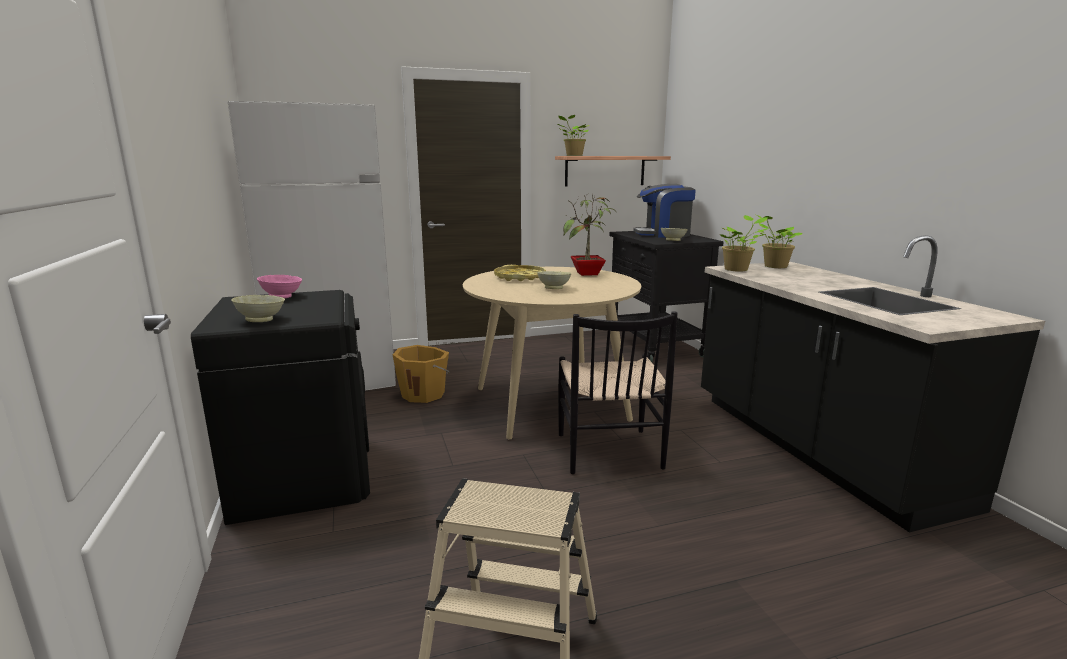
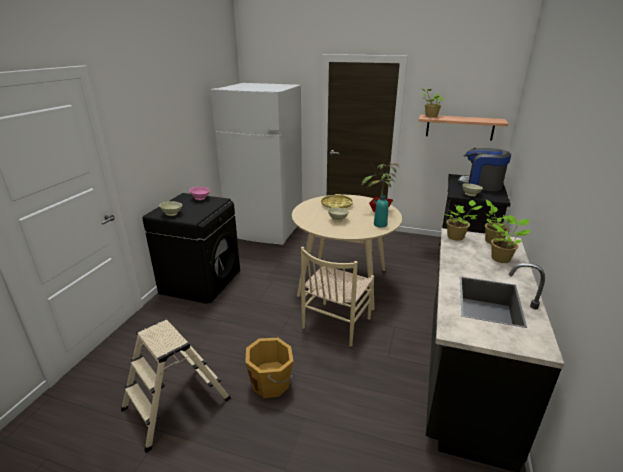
camera: 35 degrees right, 10 degrees up
(424, 394) = (290, 254): orange bucket -> orange bucket (271, 383)
(609, 454) = (335, 325): black chair -> beige chair
(616, 283) = (380, 224): none -> turquoise bottle
(814, 274) = (502, 258): none -> potted plant

